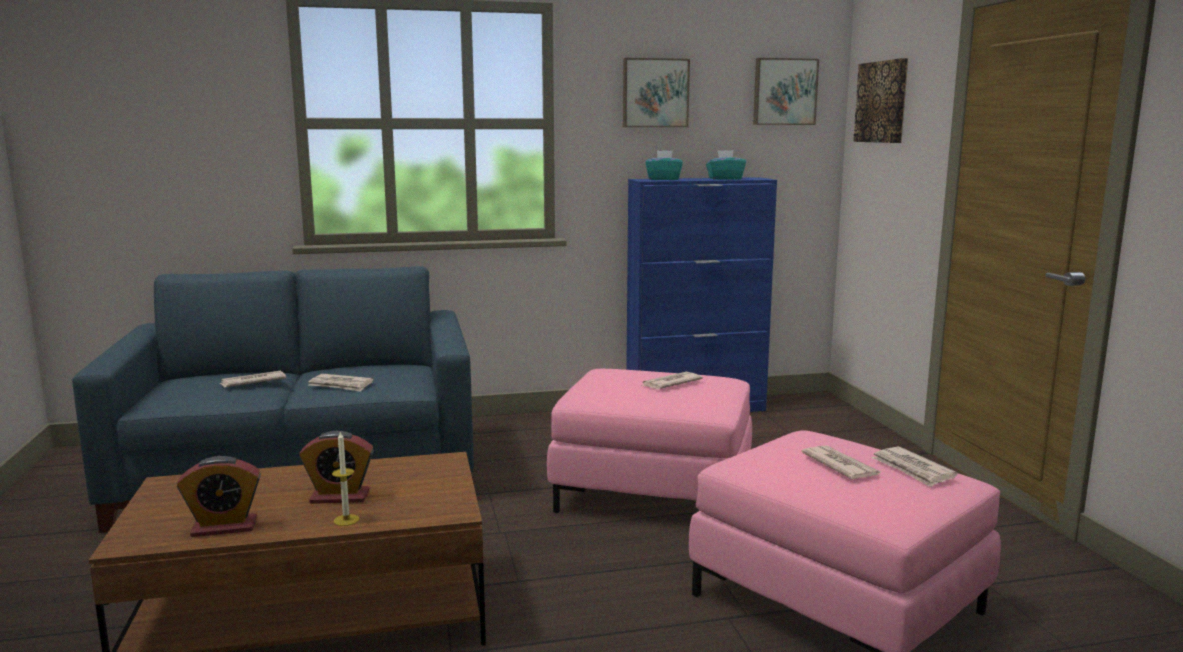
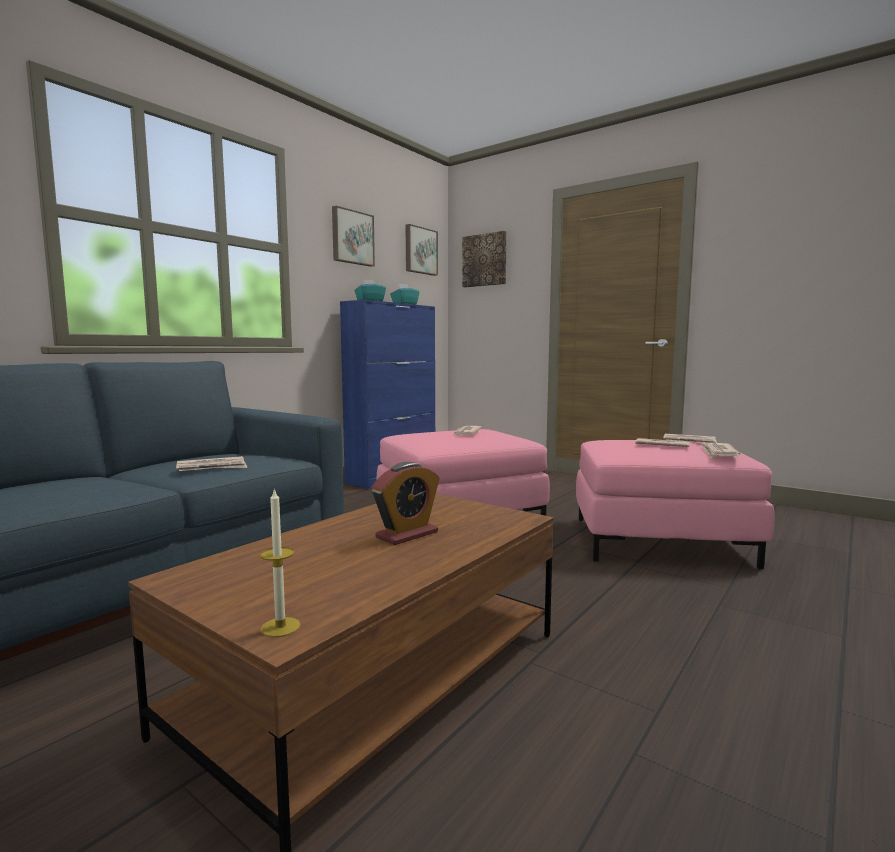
camera: 40 degrees left, 5 degrees down
(224, 527) = (363, 584): alarm clock -> none
(252, 382) = (93, 481): newspaper -> newspaper (718, 453)
(346, 520) = (460, 544): candle -> candle (280, 627)

